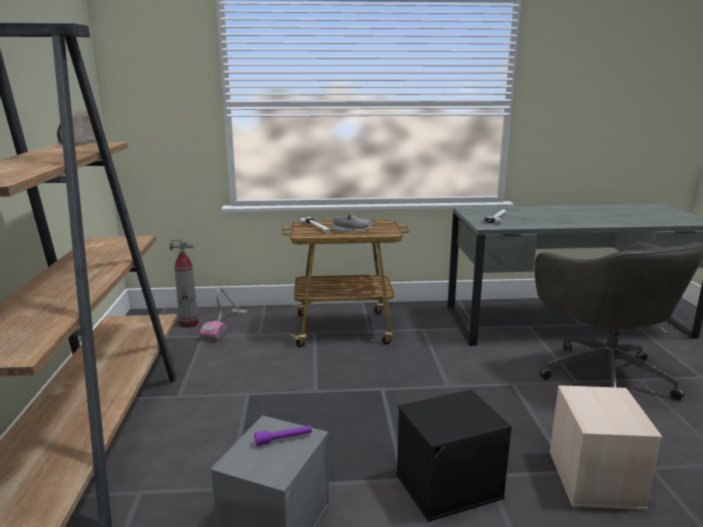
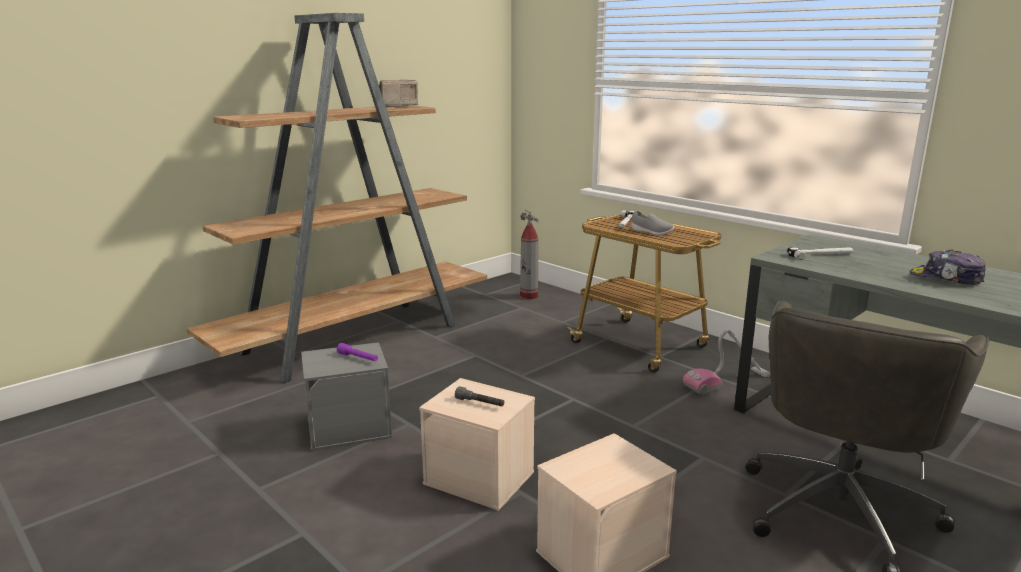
camera: 50 degrees right, 0 degrees up
(225, 325) = (551, 306): vacuum cleaner -> vacuum cleaner (728, 381)
(449, 485) = (480, 477): black storage box -> beige storage box
(458, 415) = (480, 403): none -> grey flashlight
(571, 216) = (946, 278): none -> cap

